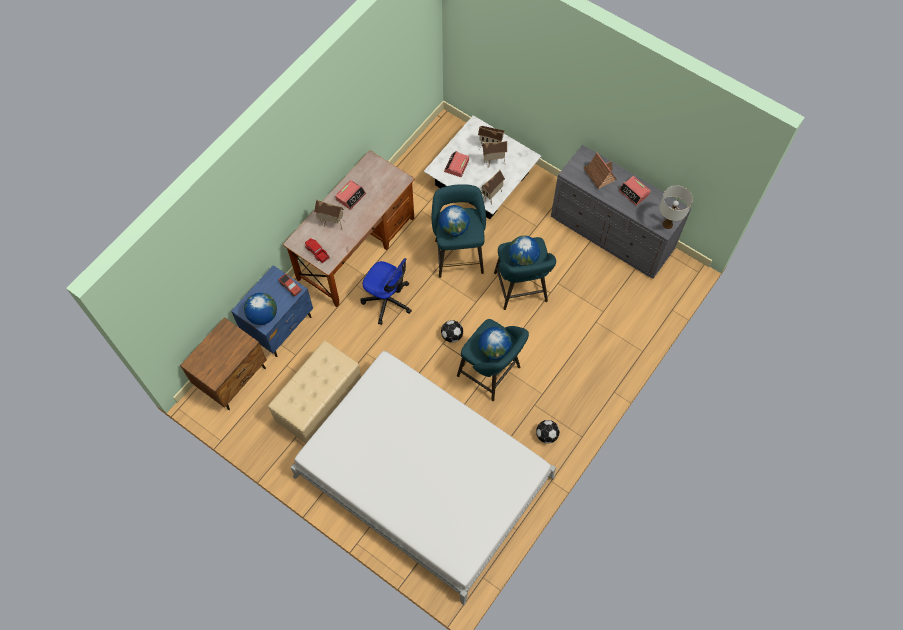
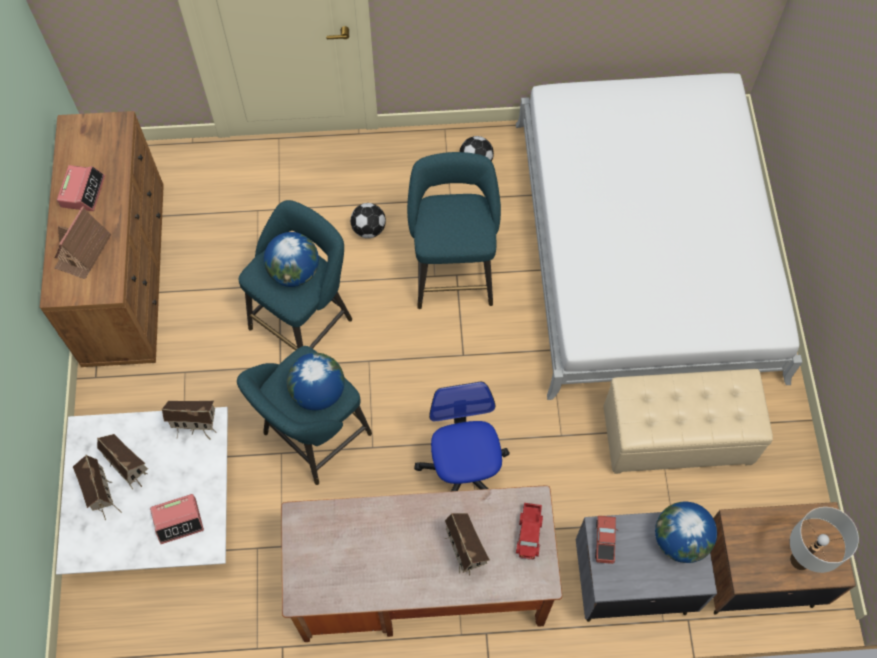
camera: 130 degrees left, 0 degrees up
(280, 326) = (630, 582): blue nightstand -> grey nightstand
(351, 196) = (393, 569): alarm clock -> none
(452, 336) = (443, 352): football -> football (369, 229)
(494, 349) = (458, 212): globe -> none
(612, 234) = (125, 273): grey dresser -> brown dresser
(667, 224) = (108, 124): white table lamp -> white table lamp (800, 559)

